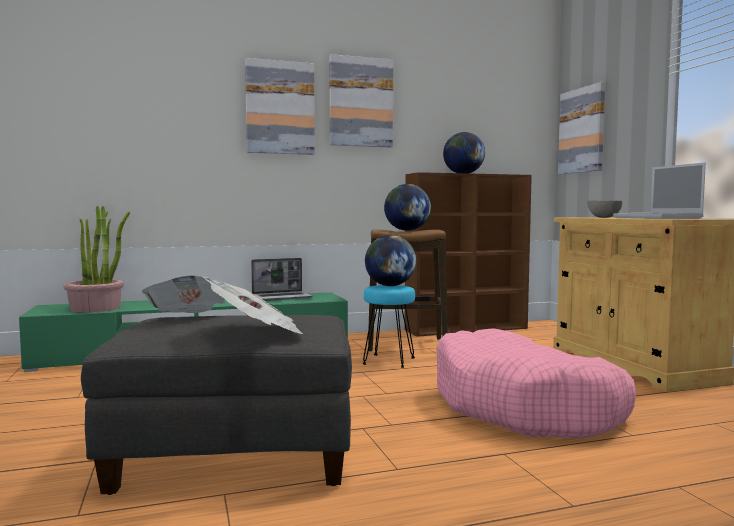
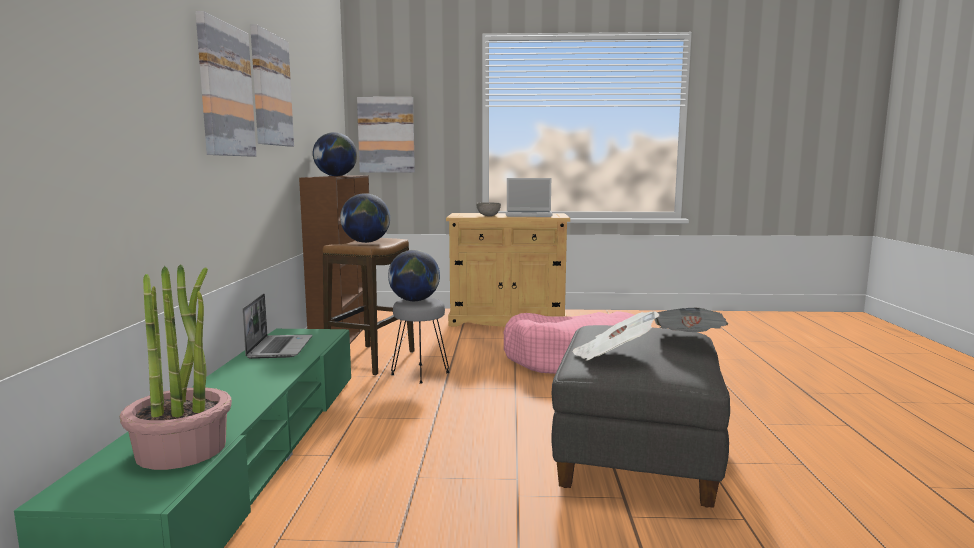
camera: 70 degrees left, 5 degrees up
(389, 361) = (420, 373): turquoise stool -> grey stool

